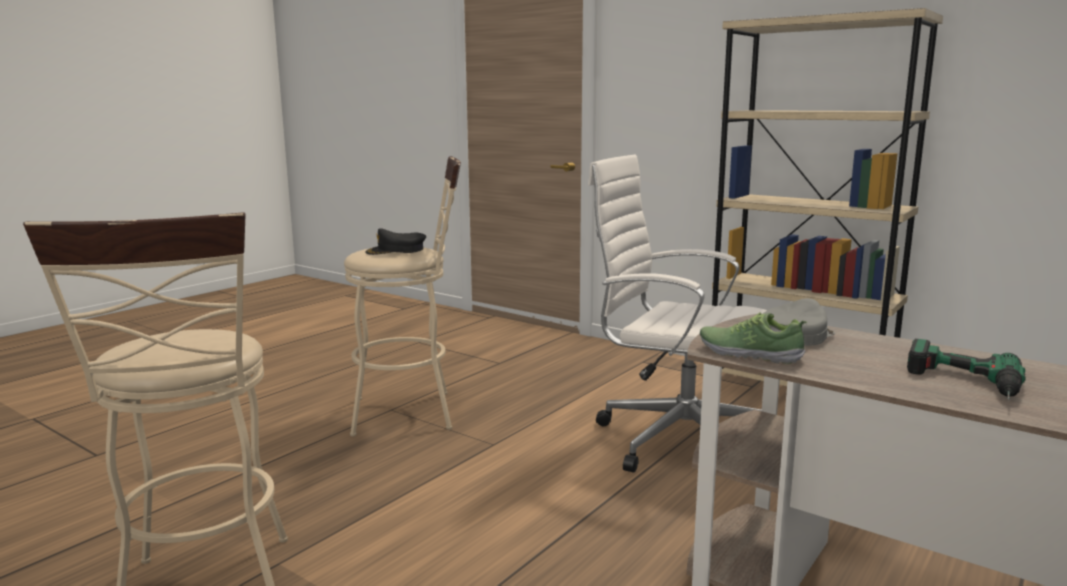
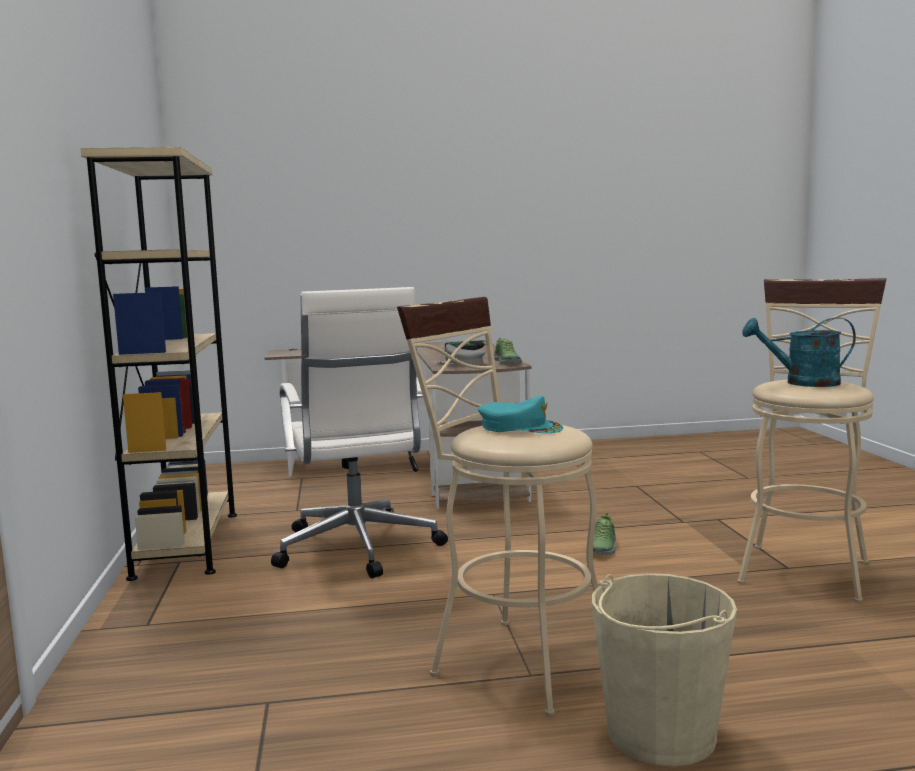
camera: 135 degrees left, 5 degrees down
(191, 340) = (802, 383): none -> turquoise watering can
(293, 409) = (660, 733): none -> beige bucket
(396, 250) = (520, 427): black cap -> turquoise cap
(473, 534) = (602, 547): none -> shoe

